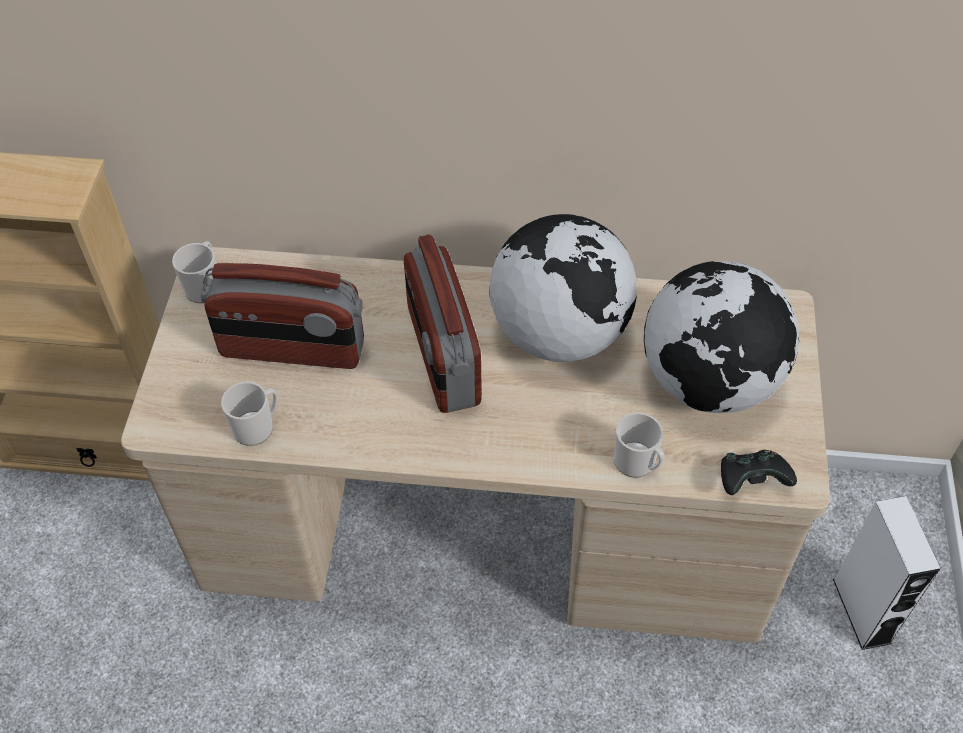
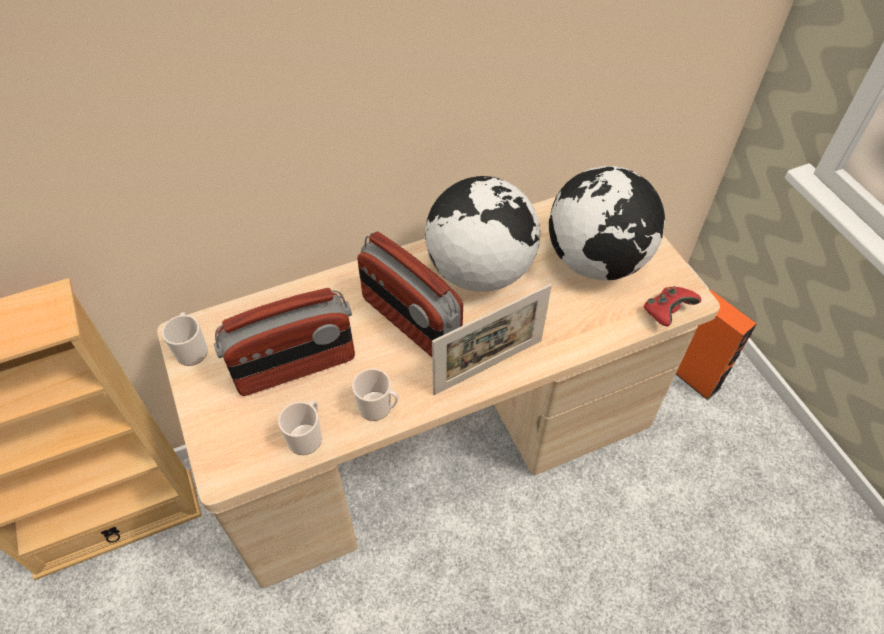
camera: 30 degrees left, 0 degrees up
(493, 444) = (488, 366): none -> picture frame
(638, 464) = (591, 334): mug -> mug (378, 408)
(751, 481) = (666, 312): black game controller -> red game controller
(861, 611) = (693, 377): white speaker -> orange speaker

